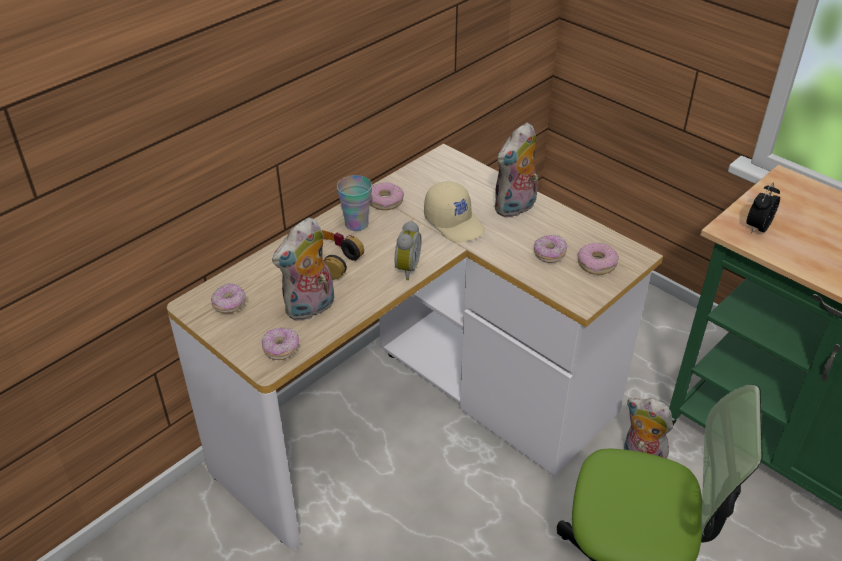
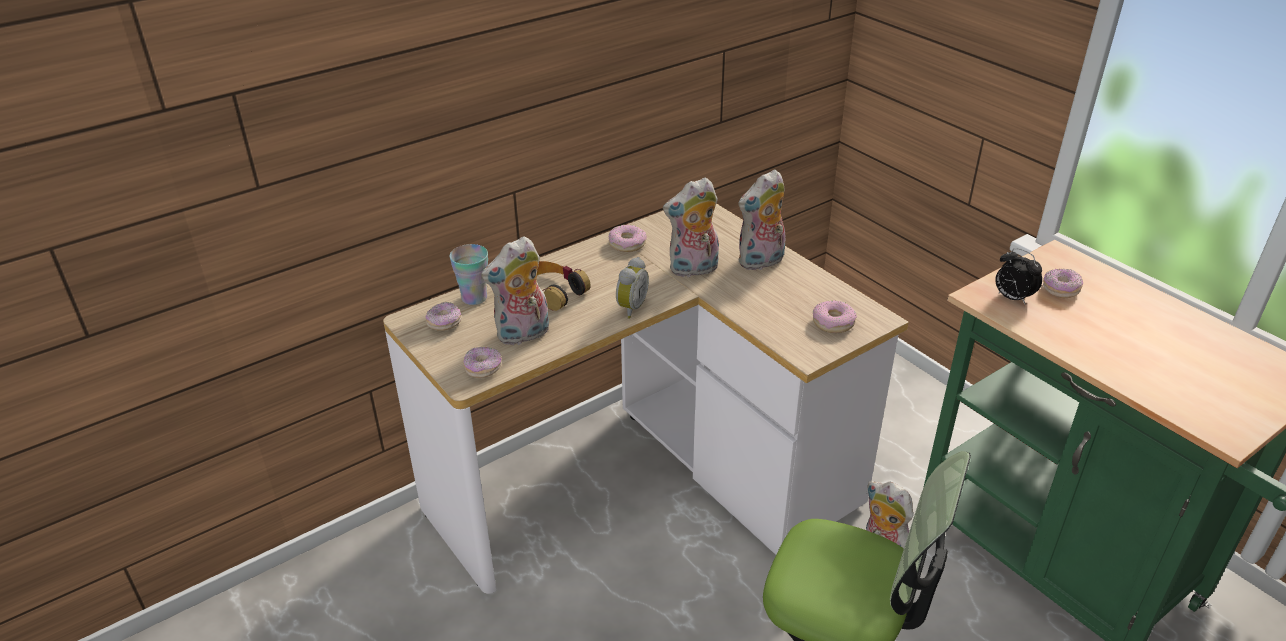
camera: 10 degrees right, 5 degrees down
(356, 224) = (592, 262): cup -> cup (474, 298)
(455, 222) = (693, 270): beige cap -> plush toy
(549, 254) = (784, 309): donut -> donut (1060, 290)
(757, 227) = (1012, 298): alarm clock -> alarm clock turned 90 degrees counterclockwise

